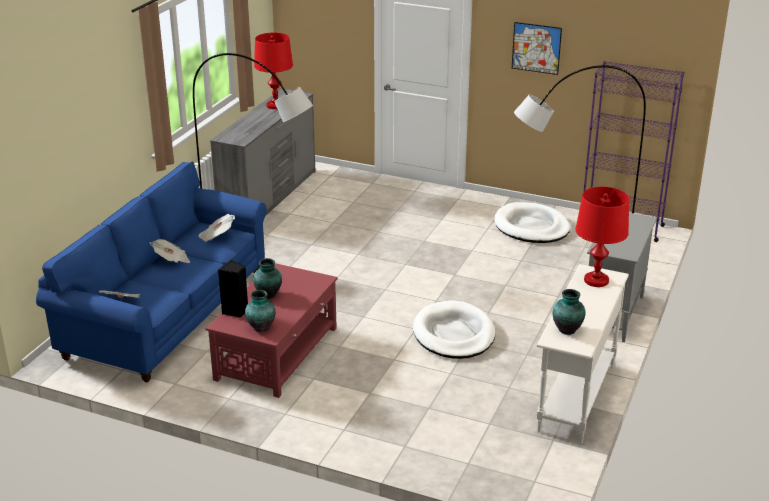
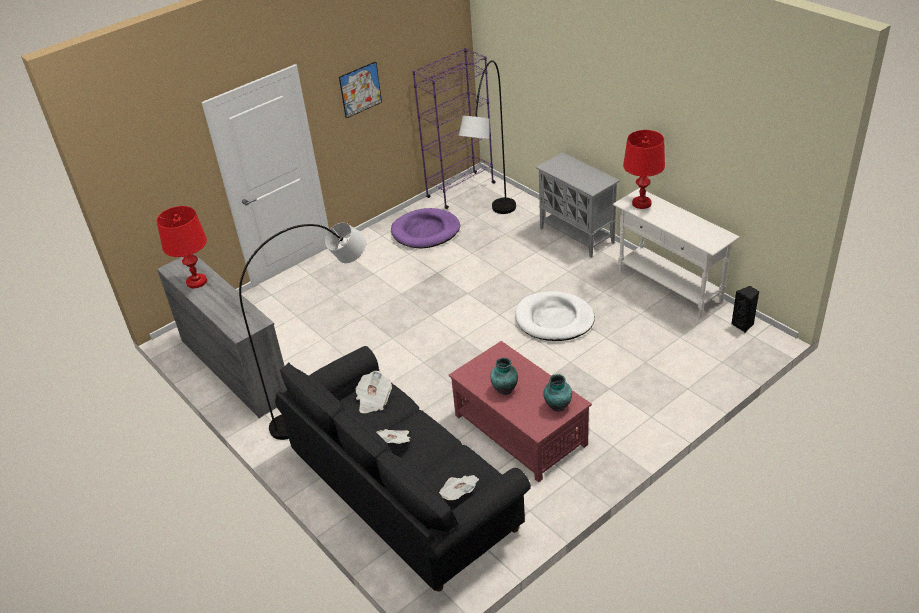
camera: 60 degrees left, 10 degrees up
(167, 314) = (404, 492): blue sofa -> black sofa
(235, 311) = (521, 416): black speaker -> black speaker (743, 325)
(531, 227) = (426, 231): white dog bed -> purple dog bed
(567, 329) = (700, 235): vase -> none

